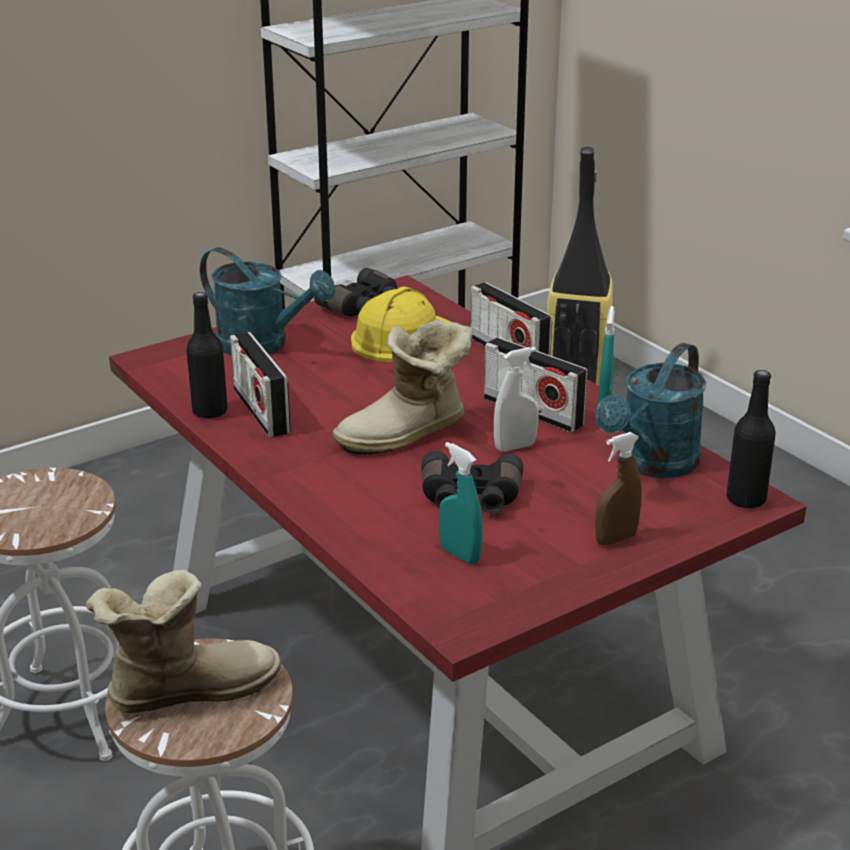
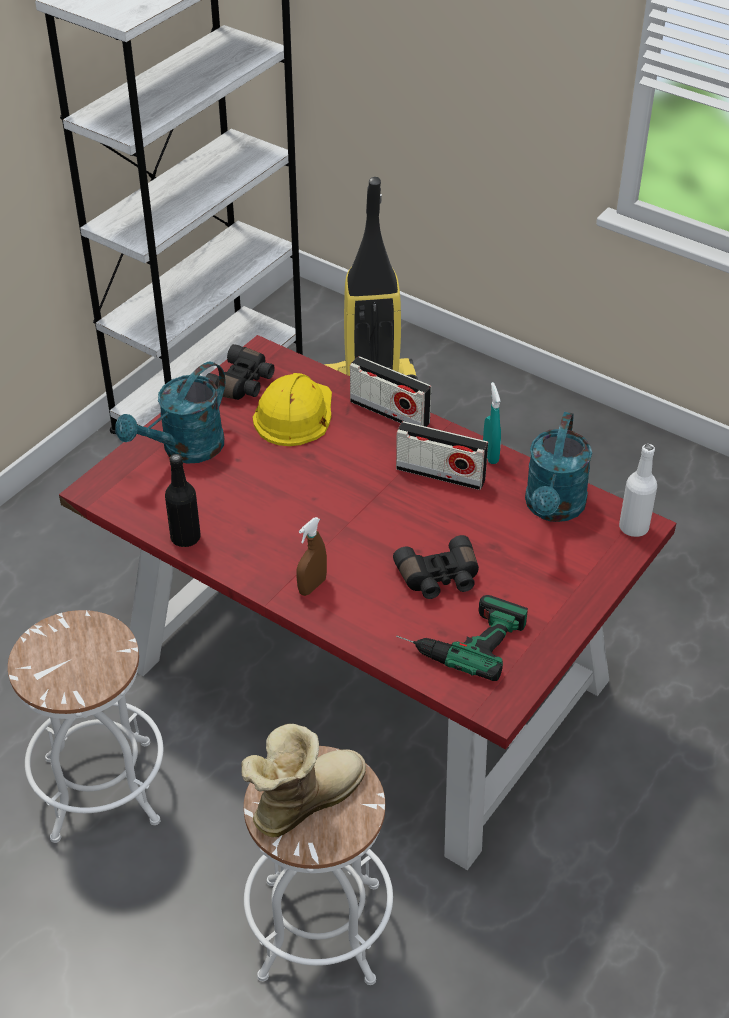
camera: 20 degrees left, 15 degrees up
(261, 411) = (227, 527): radio -> none
(263, 345) = (185, 450): turquoise watering can -> turquoise watering can turned 120 degrees clockwise
(407, 435) = (357, 524): boot -> none
(460, 555) = (460, 637): turquoise spray bottle -> power drill
(515, 447) = (445, 516): white spray bottle -> none
(615, 539) = (562, 591): brown spray bottle -> brown spray bottle (312, 586)
(746, 499) = (633, 527): black bottle -> white bottle

